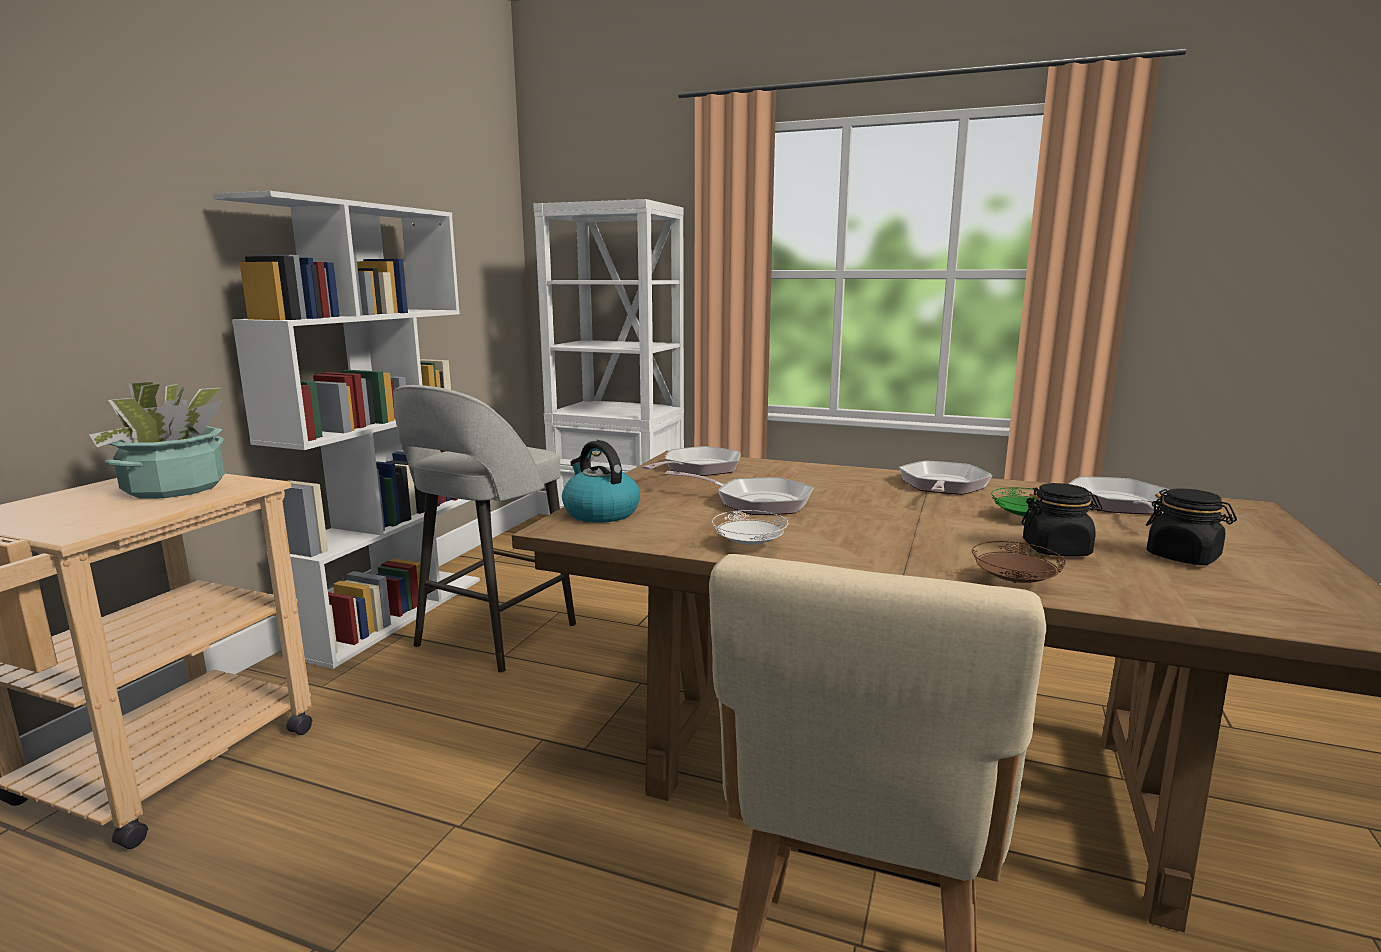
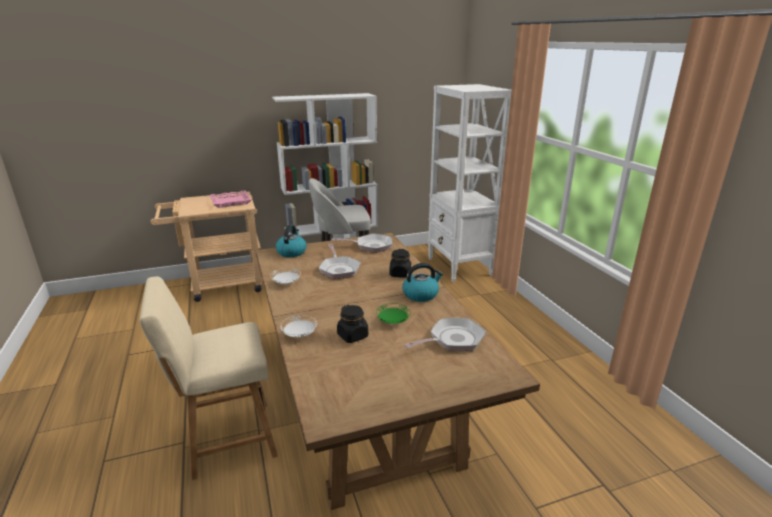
camera: 50 degrees right, 10 degrees up
(175, 488) = (231, 202): potted plant -> pink tray
(942, 486) = (421, 294): frying pan -> kettle
(1014, 583) = (299, 335): brown plate -> white plate
(1183, 557) = (379, 365): black jar -> black jar (400, 274)

